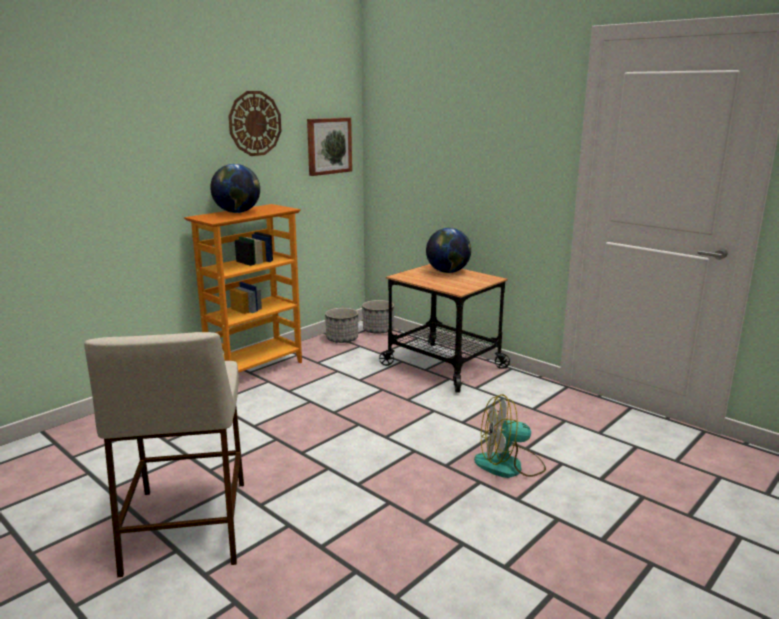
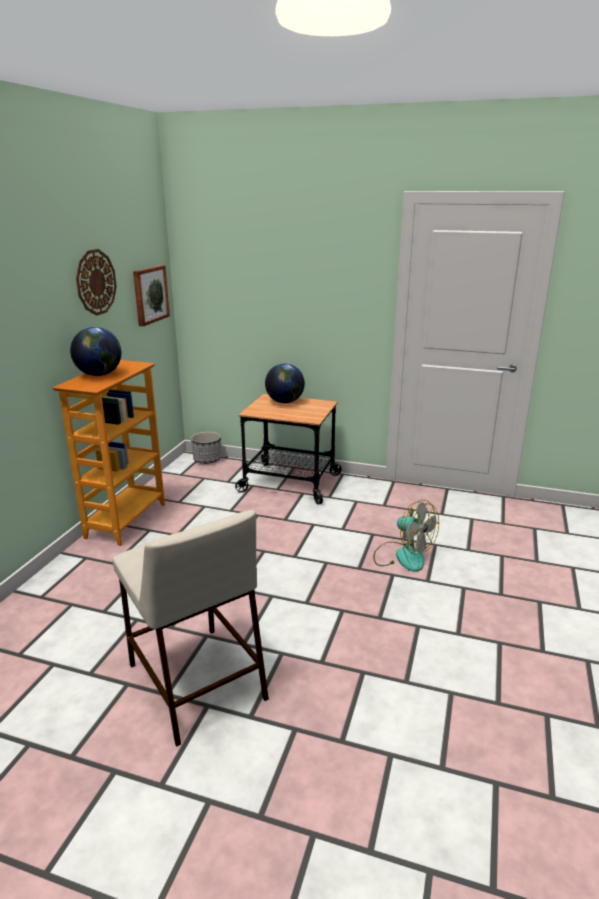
camera: 25 degrees left, 5 degrees up
(342, 339) = (182, 474): planter -> none
(509, 465) = (403, 556): fan -> fan turned 105 degrees counterclockwise

